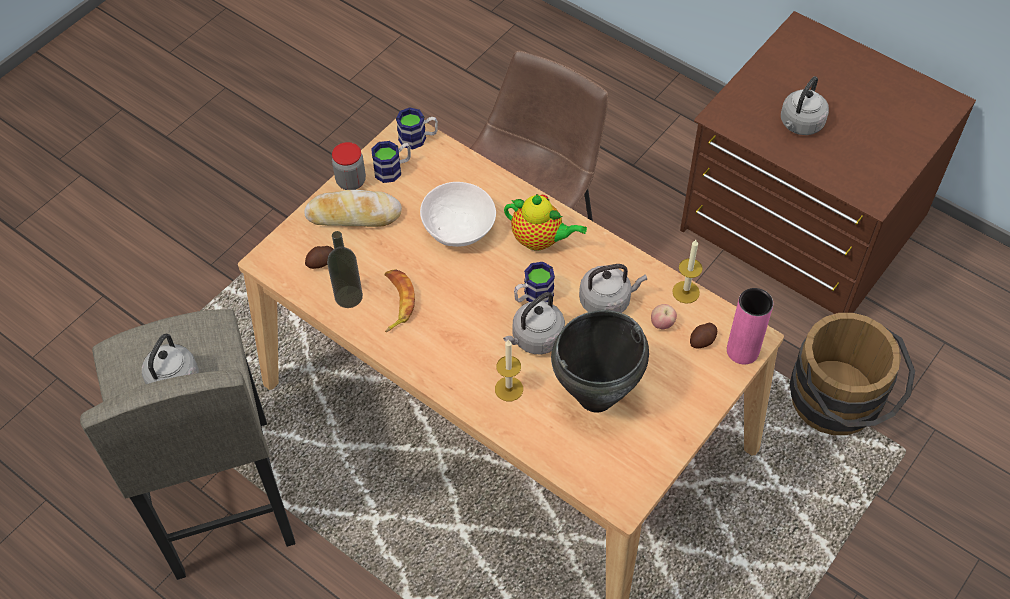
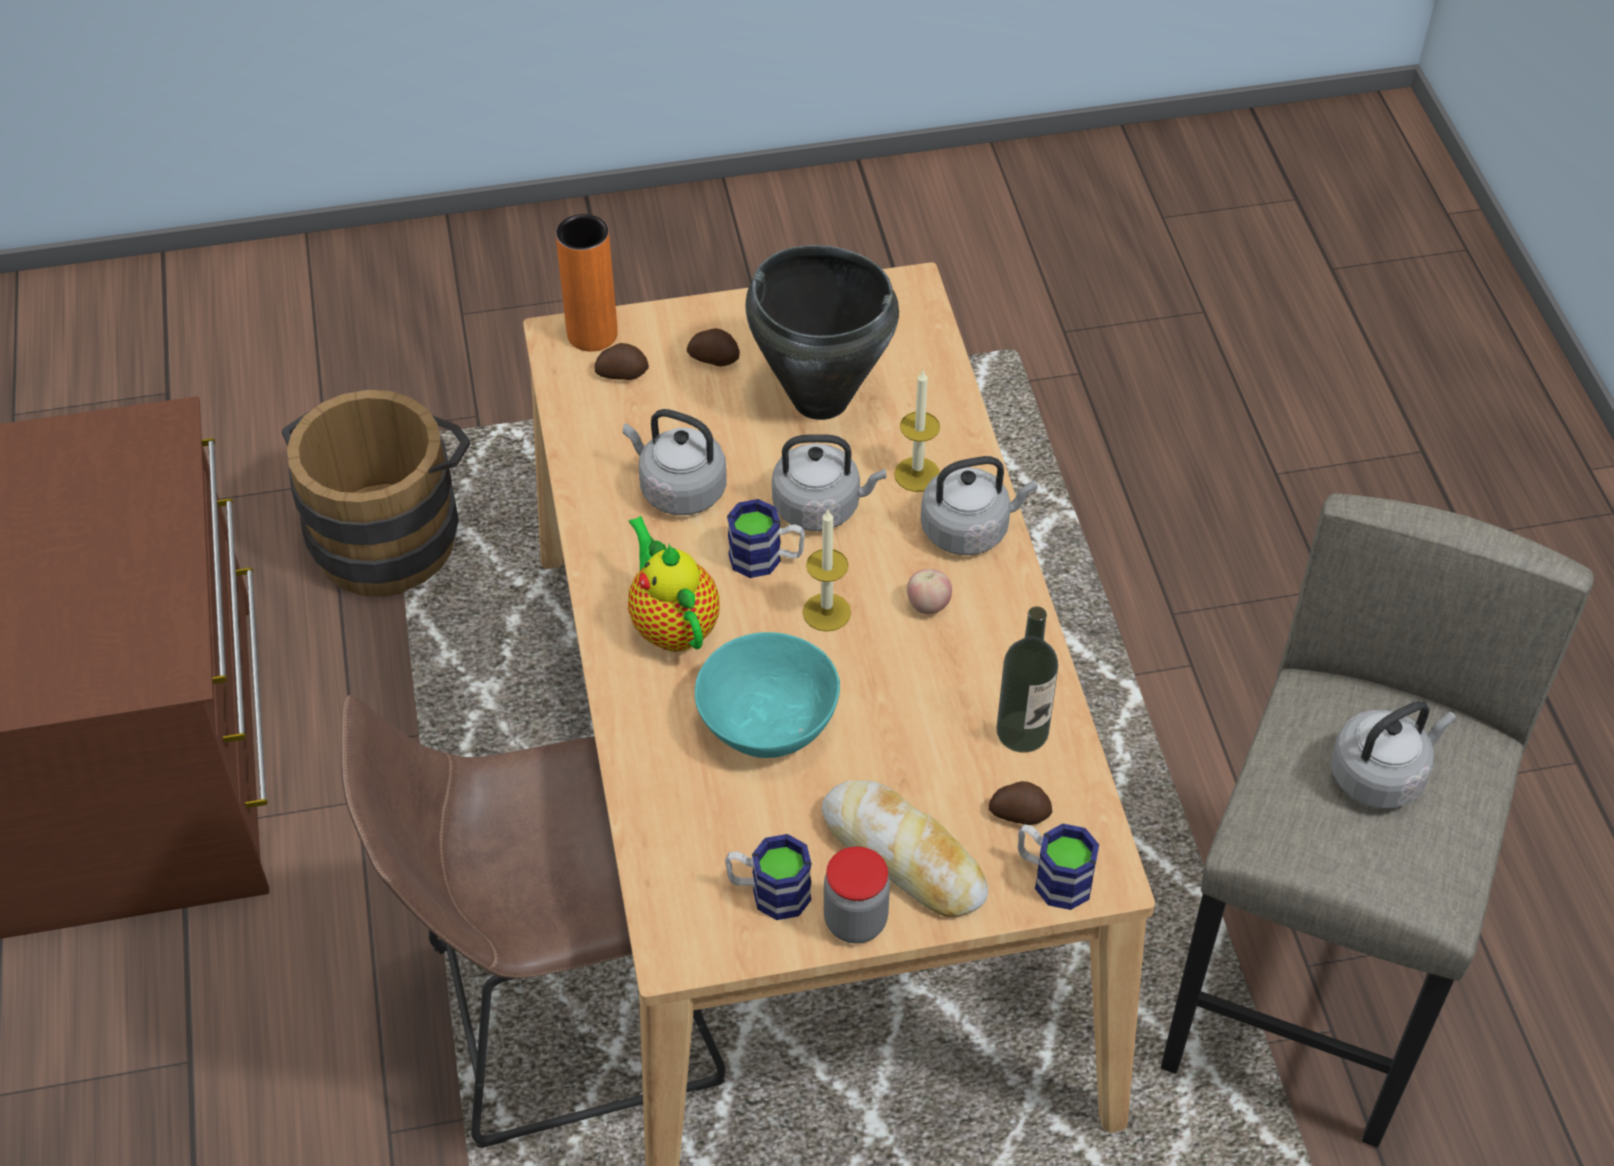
camera: 140 degrees left, 5 degrees down
(396, 302) = (960, 677): banana -> none
(418, 138) = (674, 921): mug -> mug (1052, 877)
(459, 228) = (767, 721): white bowl -> turquoise bowl
(662, 324) = (646, 420): apple -> apple (928, 606)
(671, 382) = (714, 358): none -> potato
(686, 292) = (570, 434): candle -> candle (826, 612)
(742, 351) = (592, 334): pink vase -> orange vase
(800, 124) = (92, 579): grey kettle -> grey kettle (969, 529)

